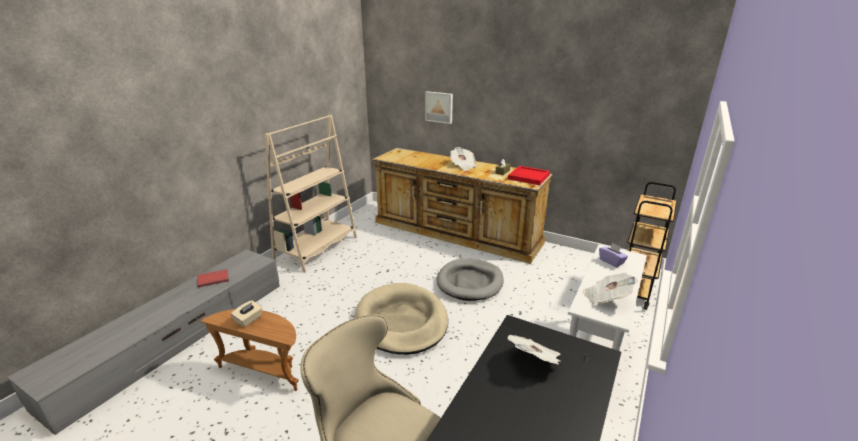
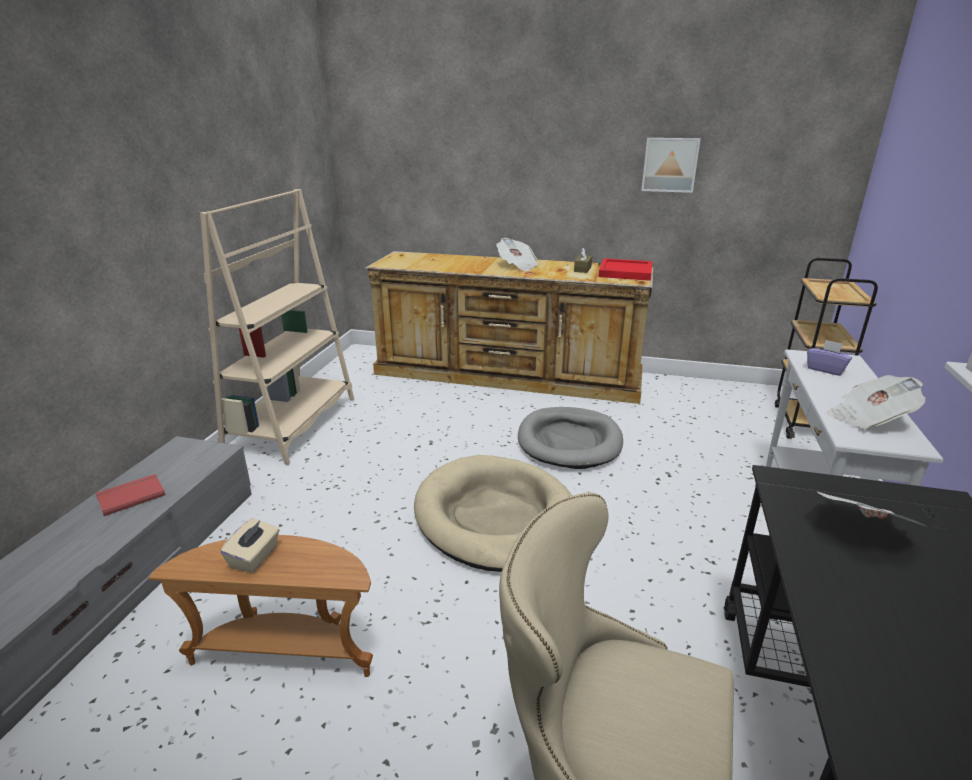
camera: 15 degrees left, 0 degrees up
(439, 107) = (465, 178): picture -> picture (669, 165)

